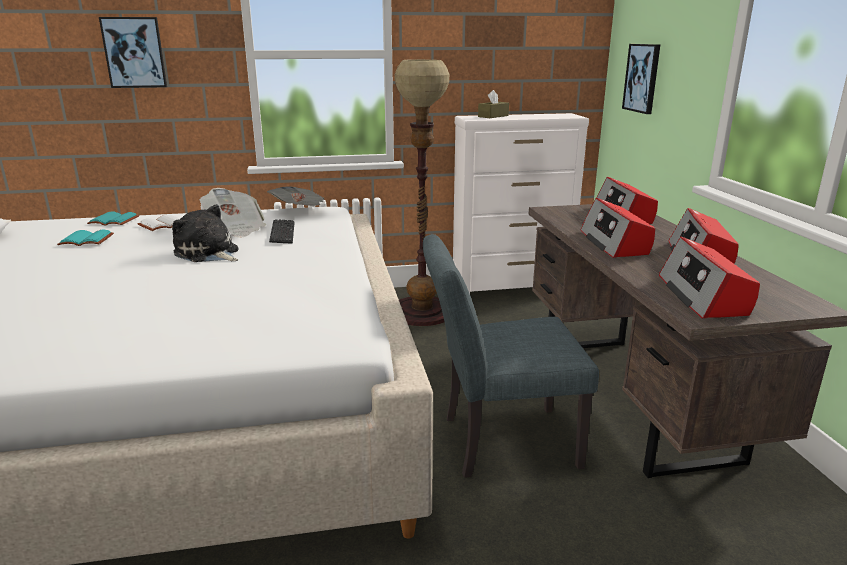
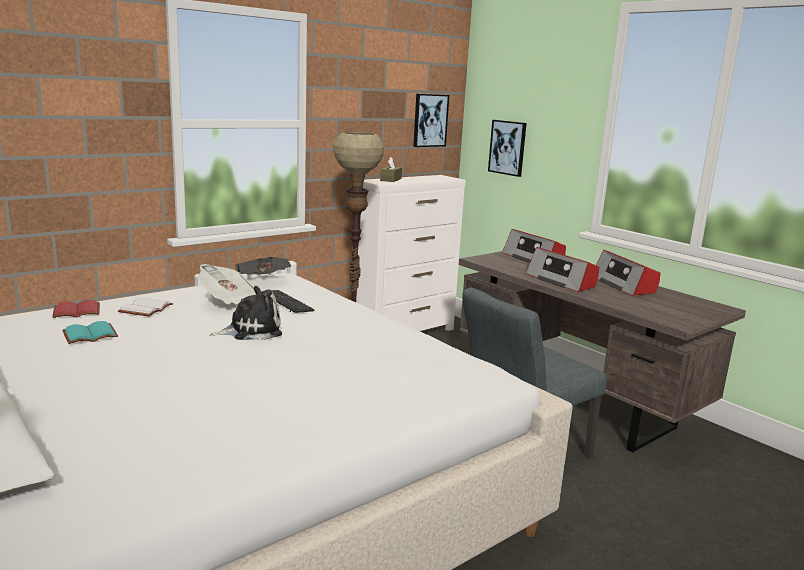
camera: 30 degrees left, 5 degrees down
(112, 221) = (76, 312): turquoise book -> red book
(134, 52) = (52, 120): picture -> picture (430, 120)
(208, 253) = (251, 330): plush toy -> plush toy turned 150 degrees clockwise
(703, 296) = (663, 310): radio -> none

